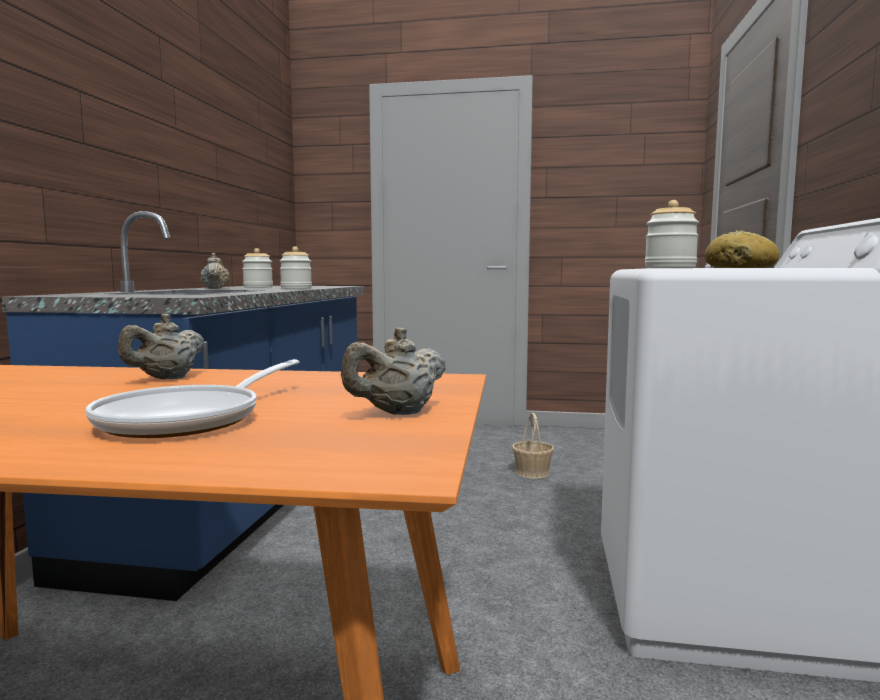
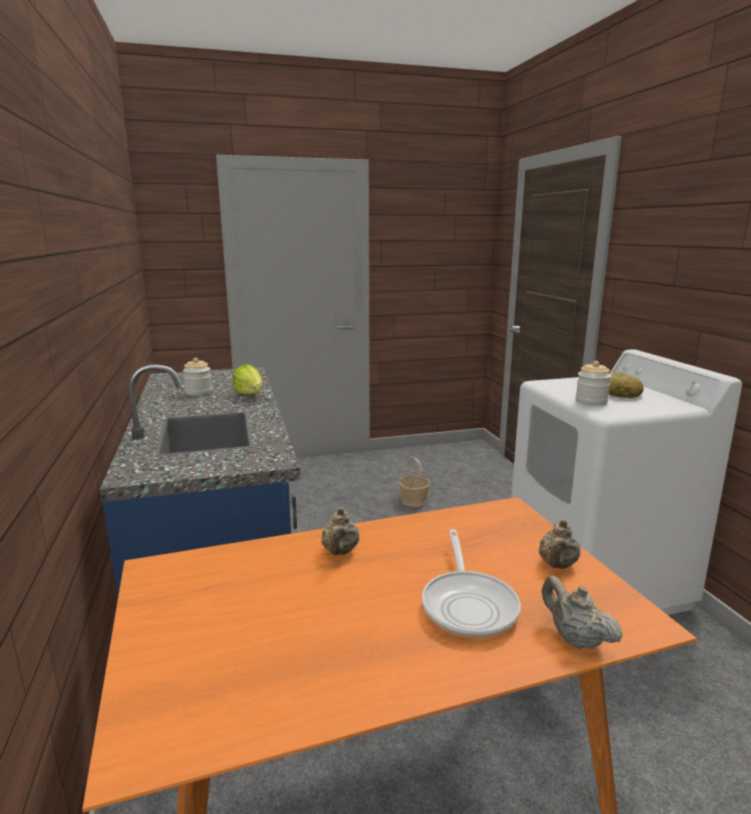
camera: 25 degrees left, 10 degrees up
(216, 288) = (180, 407): beige teapot -> beige teapot (575, 639)
(296, 288) = (250, 396): jar -> lettuce

